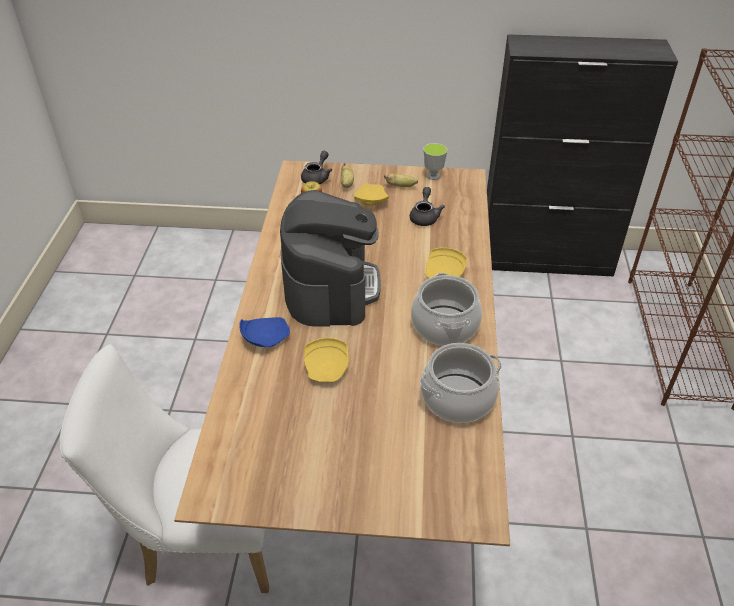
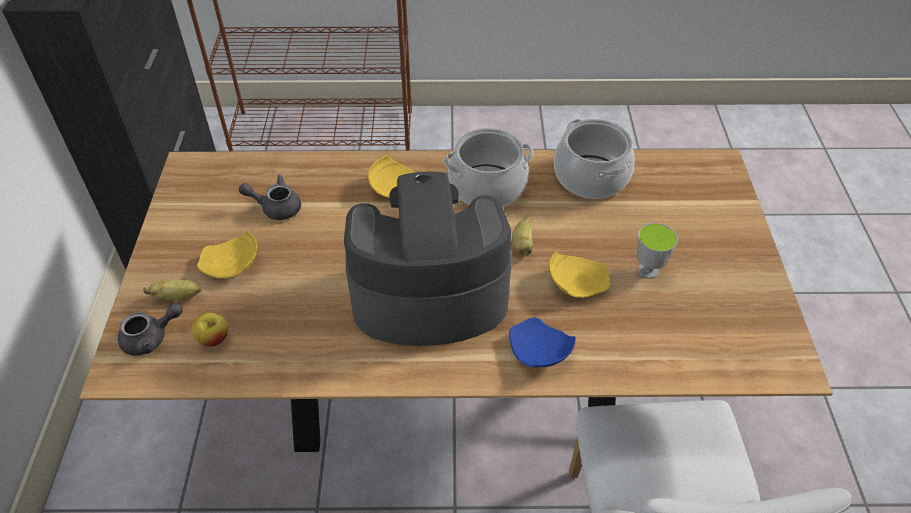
camera: 95 degrees left, 5 degrees up
(317, 177) = (151, 338): grey teapot -> grey teapot turned 135 degrees clockwise
(401, 186) = (197, 234): banana -> banana (523, 245)
(433, 176) = (177, 201): cup -> cup (648, 270)

